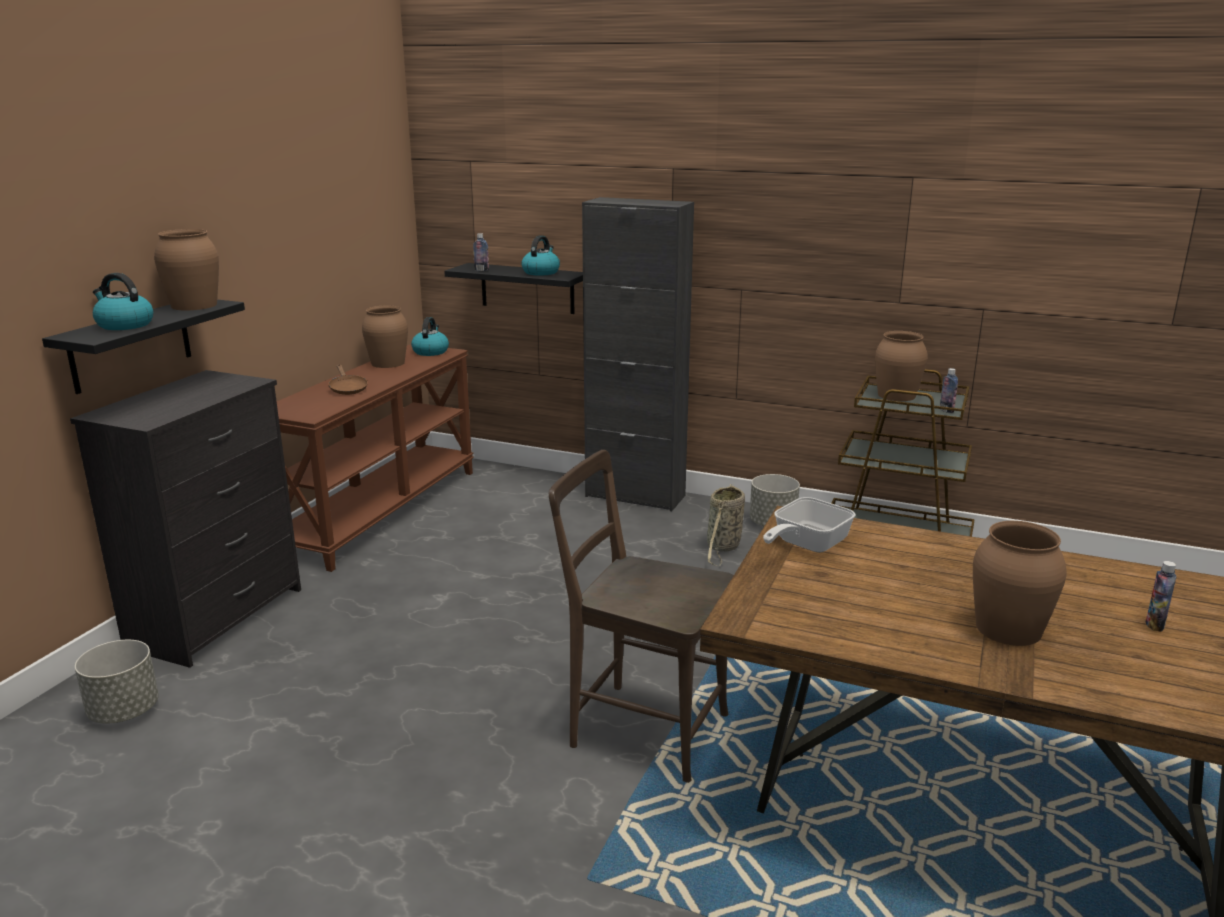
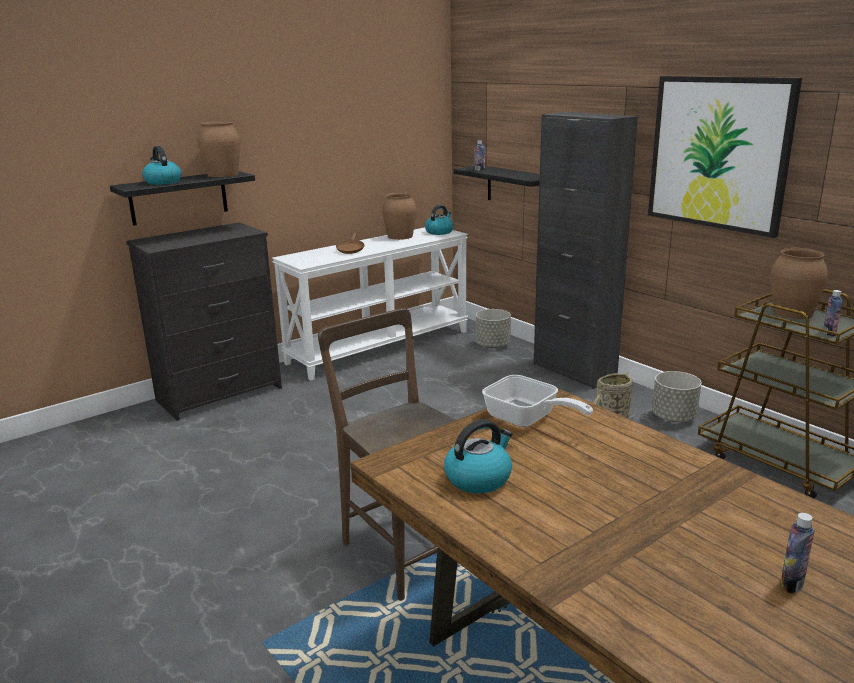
camera: 30 degrees right, 0 degrees up
(124, 711) = (121, 437): grey planter -> grey planter (493, 345)
(380, 511) = (379, 347): brown console table -> white console table
(541, 272) = (521, 174): kettle -> kettle (478, 478)
(791, 239) = (718, 153): none -> picture
(805, 544) = (527, 419): frying pan -> frying pan turned 120 degrees counterclockwise
(1008, 629) = (616, 539): brown vase -> none

